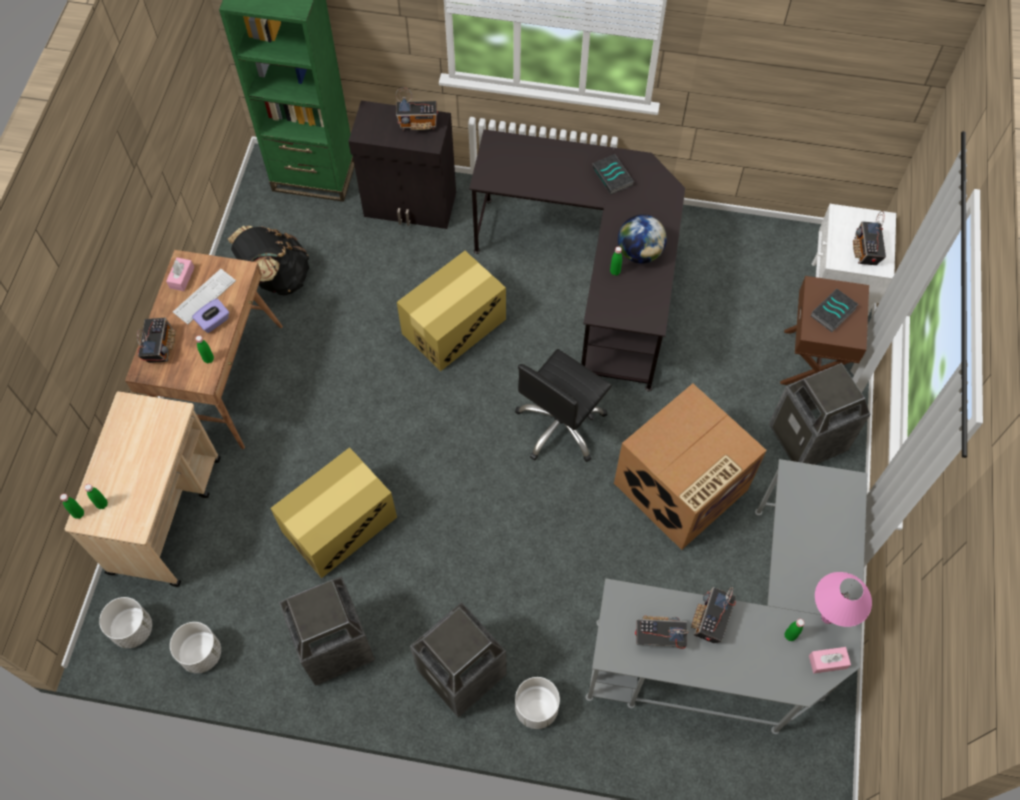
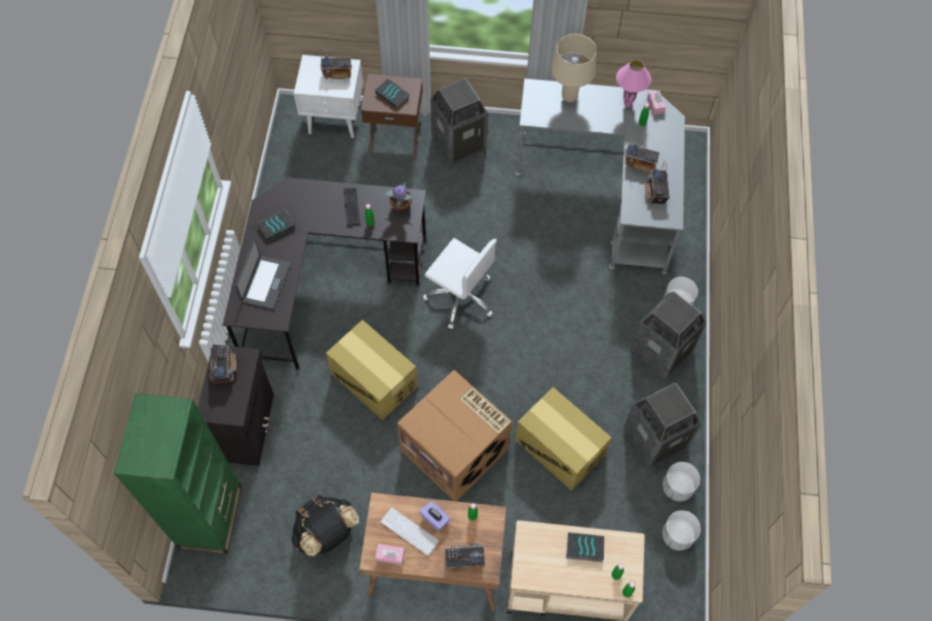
camera: 95 degrees left, 0 degrees up
(132, 629) = (667, 593): white planter -> white planter (677, 487)
(142, 473) = (584, 548): none -> book
(535, 166) = (265, 282): none -> laptop
(561, 426) = (461, 297): black office chair -> white office chair
(639, 253) = (351, 207): globe -> keyboard
(639, 306) = (400, 206): none -> potted plant
(680, 488) = (505, 219): cardboard box -> cardboard box (456, 450)
(835, 532) = (569, 97): none -> beige table lamp

